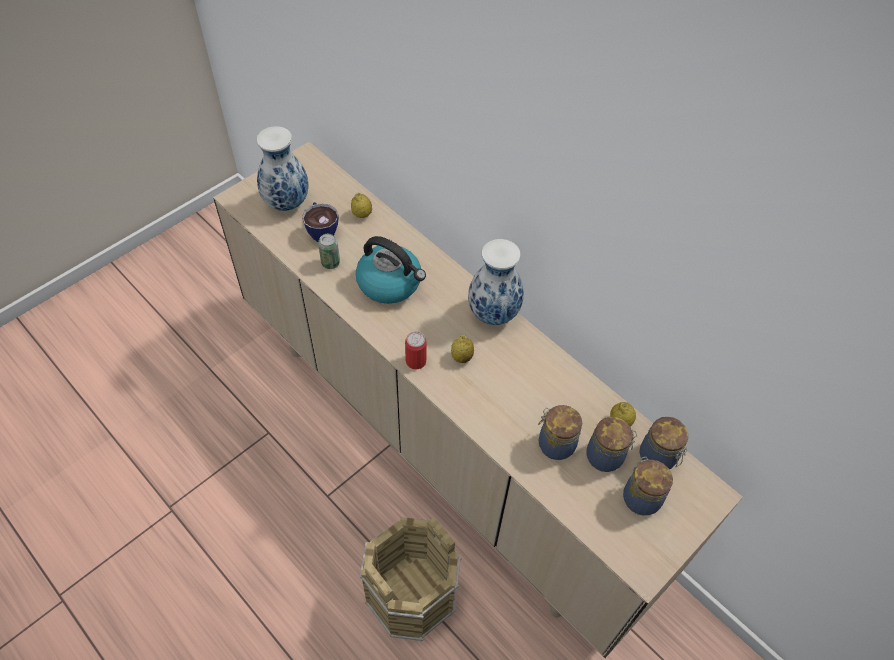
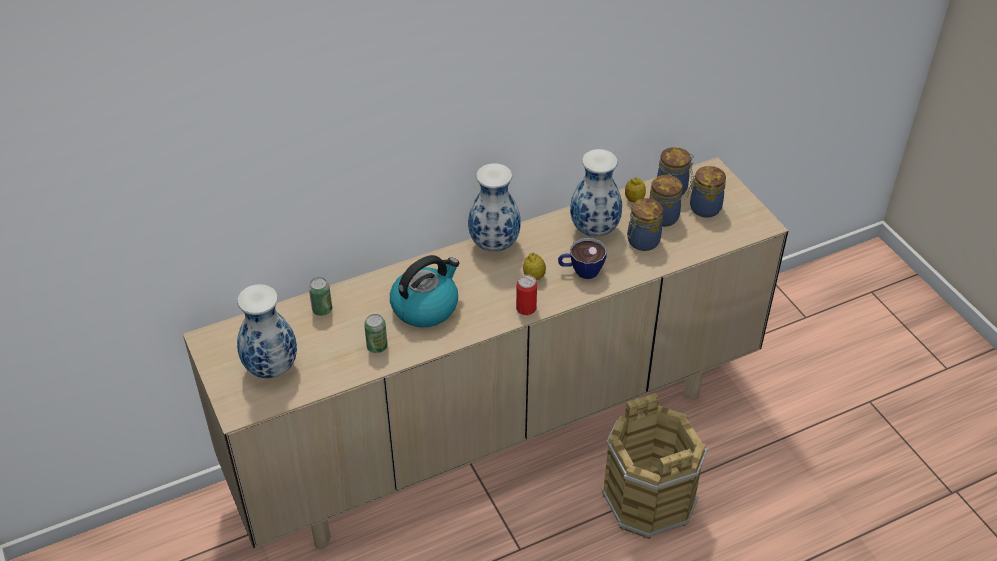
camera: 70 degrees left, 10 degrees down
(321, 230) = (327, 346): cup -> cup (580, 271)
(362, 214) = (322, 310): lemon -> can
(553, 395) = (595, 230): none -> vase

